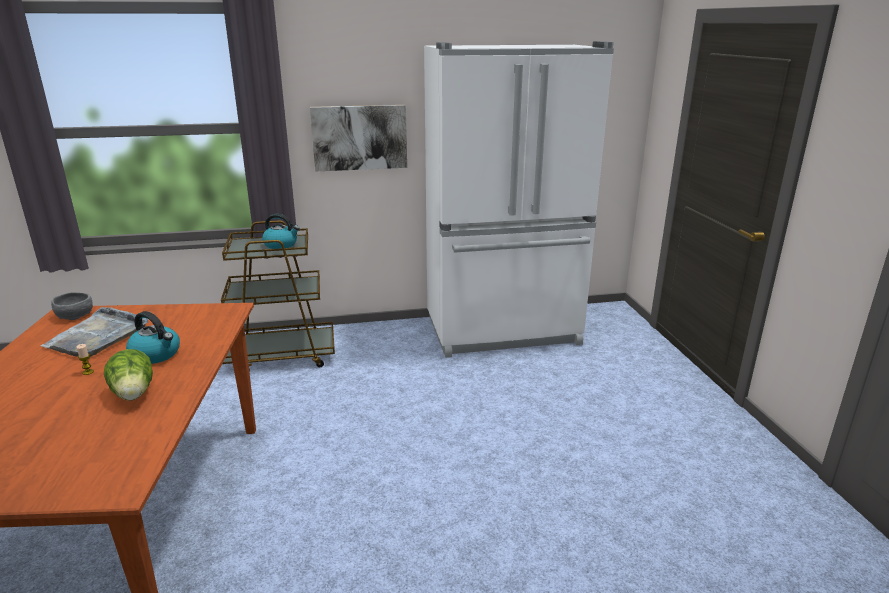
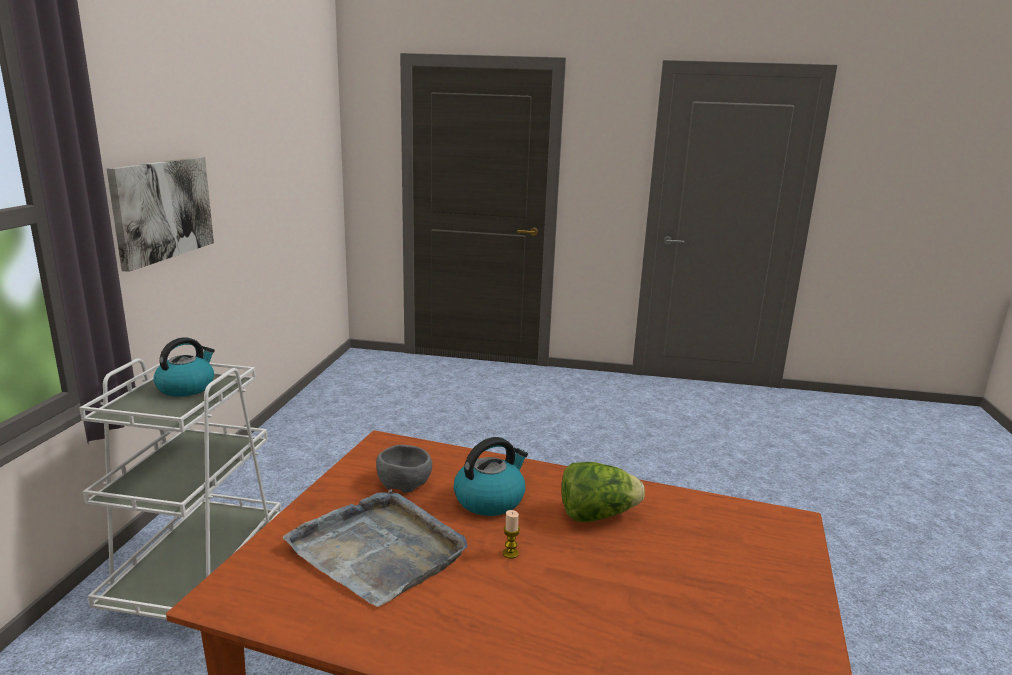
camera: 70 degrees left, 5 degrees down
(76, 315) = (254, 579): grey bowl -> grey bowl (404, 481)
(282, 355) = (198, 571): brown cart -> white cart
(504, 332) = (337, 411): white fridge -> none

